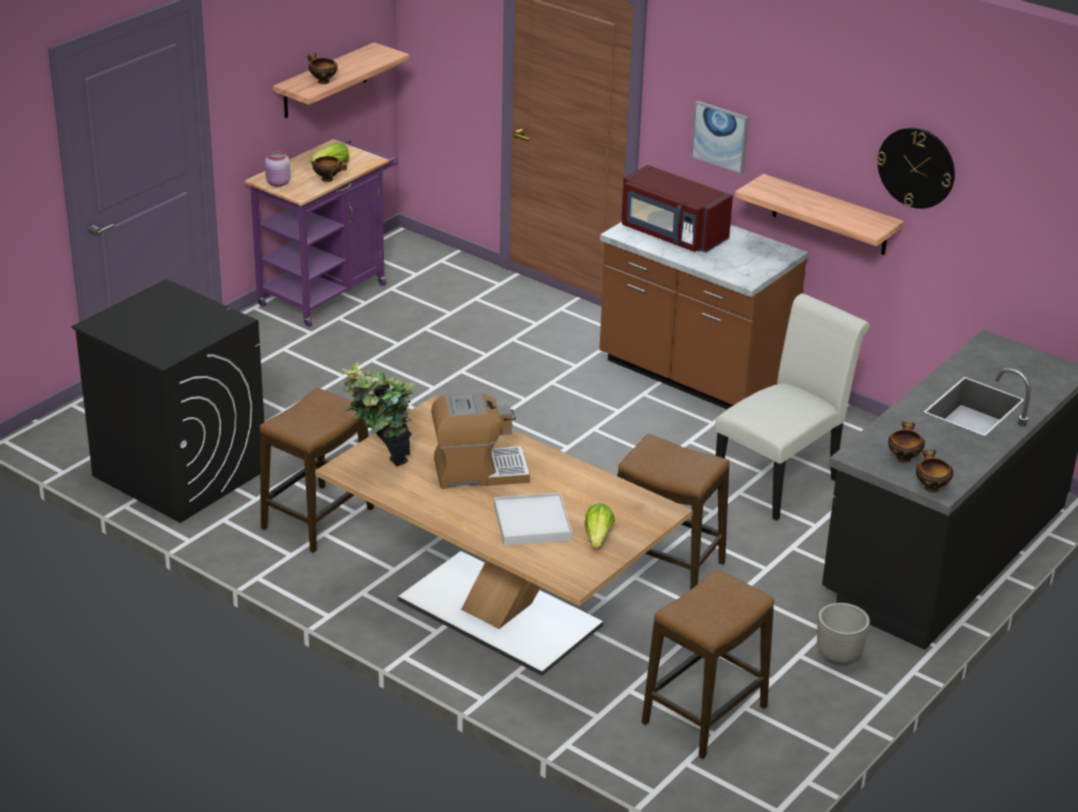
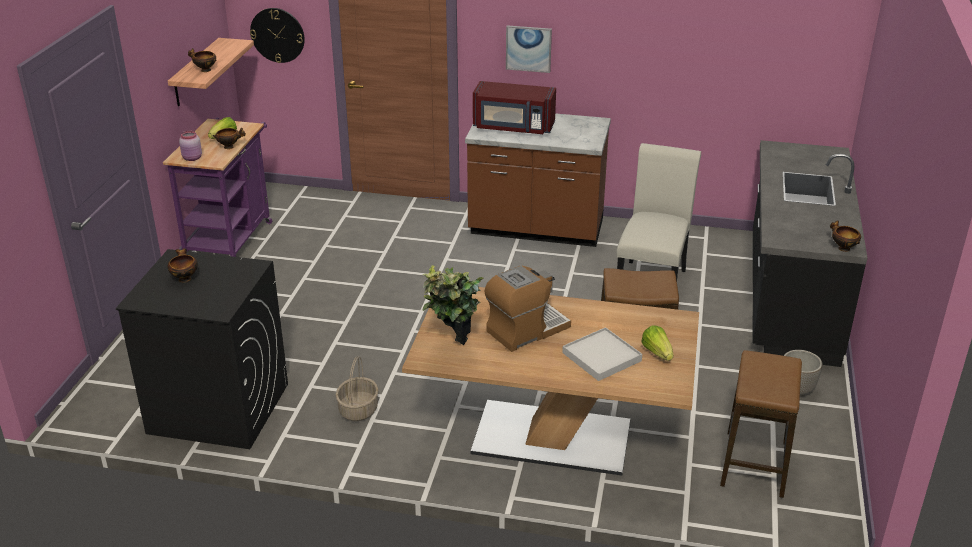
camera: 25 degrees left, 0 degrees up
(317, 518) = (358, 410): stool -> basket
(830, 215) = (624, 87): shelf -> none
(903, 458) = (805, 234): bowl -> bowl (184, 278)
(916, 167) = (694, 36): wall clock -> wall clock (277, 35)

